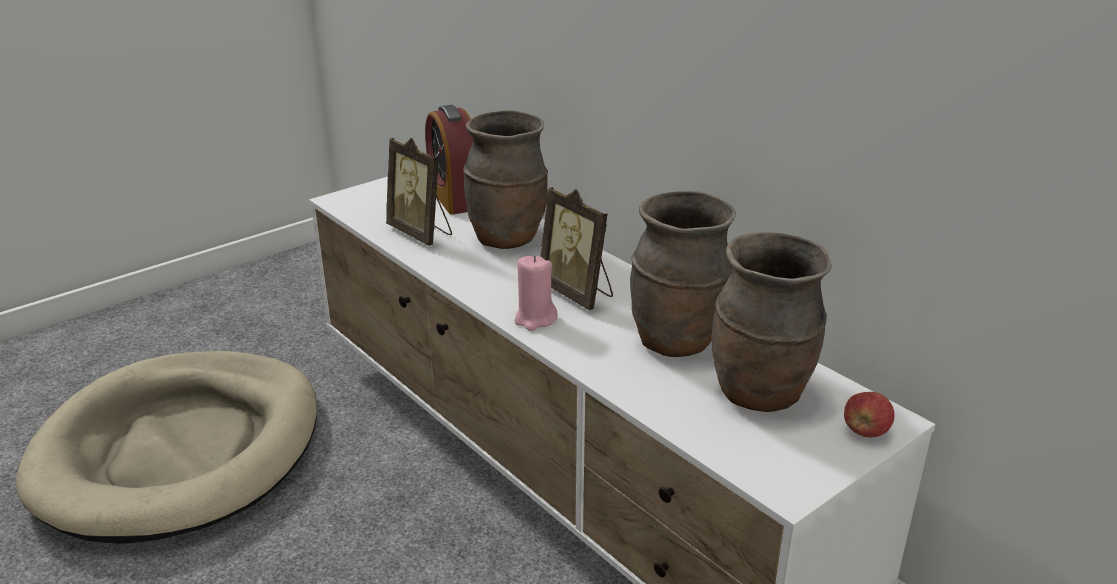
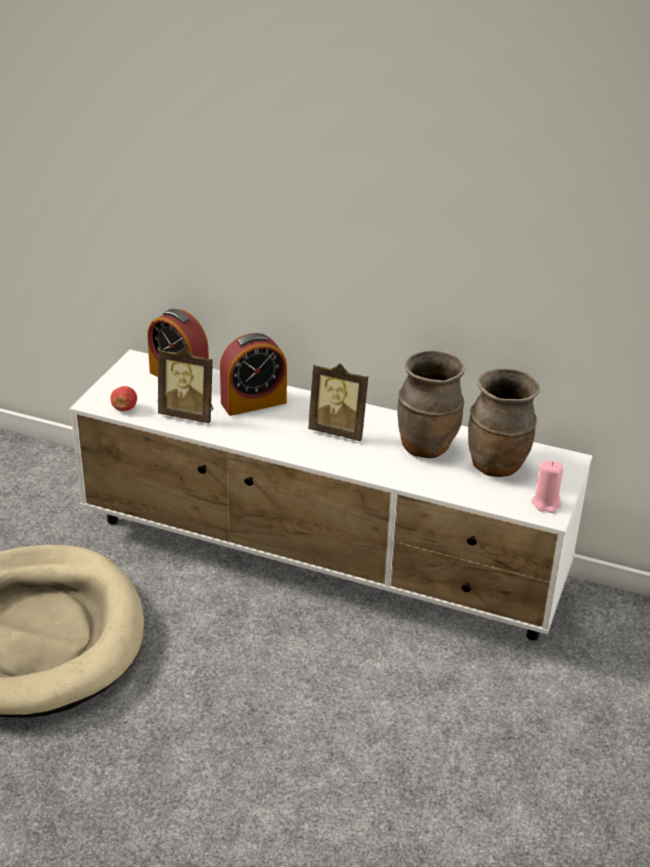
camera: 30 degrees left, 5 degrees up
(507, 239) = (253, 402): brown vase -> alarm clock
(535, 319) = (330, 457): pink candle -> pink candle (546, 503)
(865, 431) = (563, 470): apple -> apple (124, 408)

